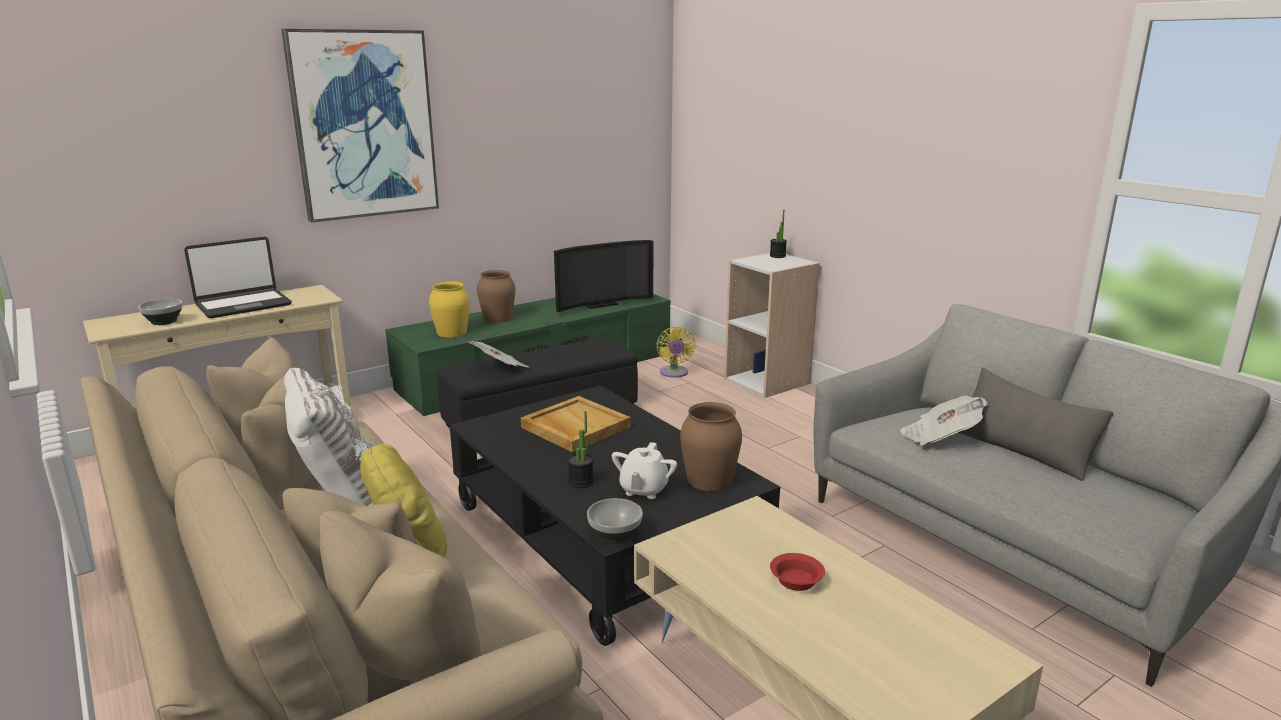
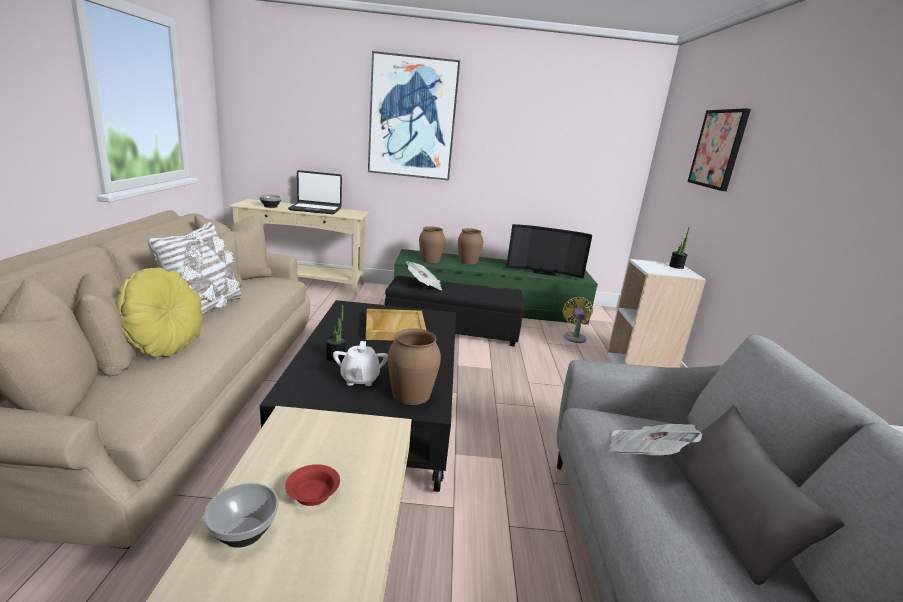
camera: 35 degrees right, 0 degrees up
(452, 332) = (430, 260): yellow vase -> brown vase
(615, 536) = (288, 396): bowl -> bowl (243, 533)
(643, 490) = (359, 379): white teapot -> white teapot turned 60 degrees counterclockwise
(674, 373) = (574, 337): yellow fan -> yellow fan turned 150 degrees clockwise
(788, 118) = (718, 149): none -> picture

